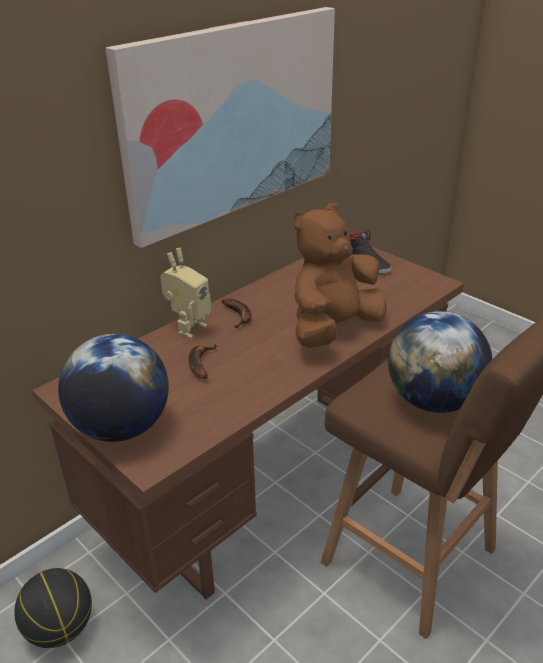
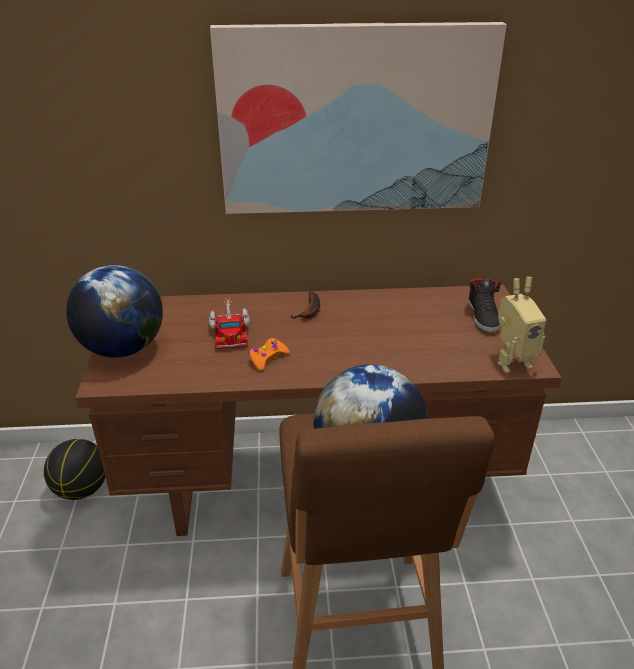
camera: 40 degrees right, 0 degrees up
(188, 328) = (261, 302): toy robot -> toy robot (511, 362)
(199, 363) = (230, 332): banana -> toy truck
(263, 368) = (267, 358): none -> orange game controller
(333, 329) = (367, 357): brown plush toy -> none

